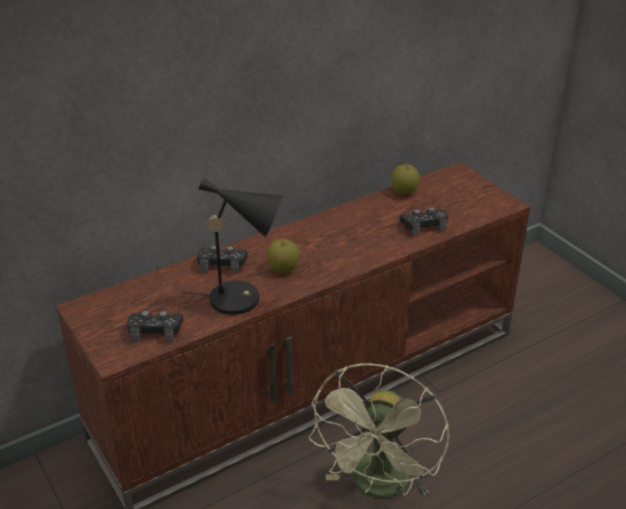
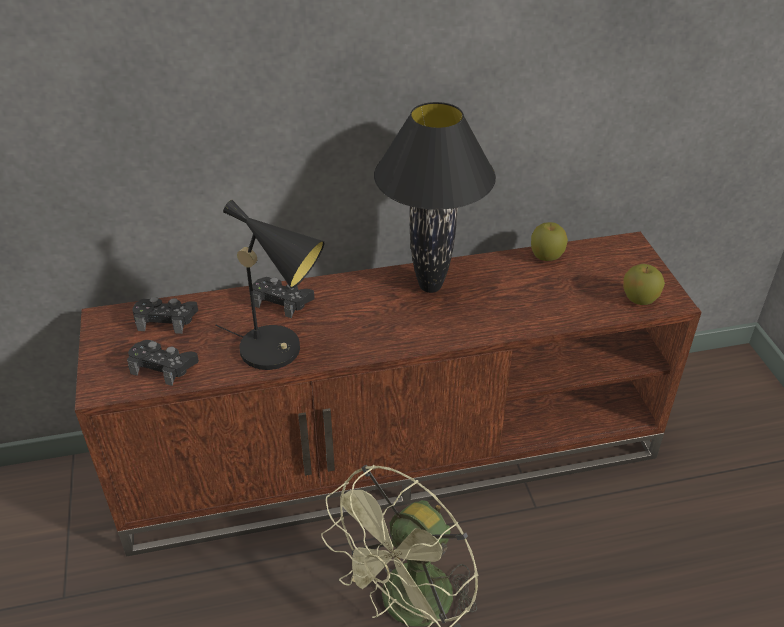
camera: 20 degrees right, 5 degrees up
(283, 269) = (346, 324): apple -> apple (639, 299)
(330, 229) = (429, 286): none -> black table lamp
(424, 226) = (546, 307): black game controller -> black game controller (166, 319)

